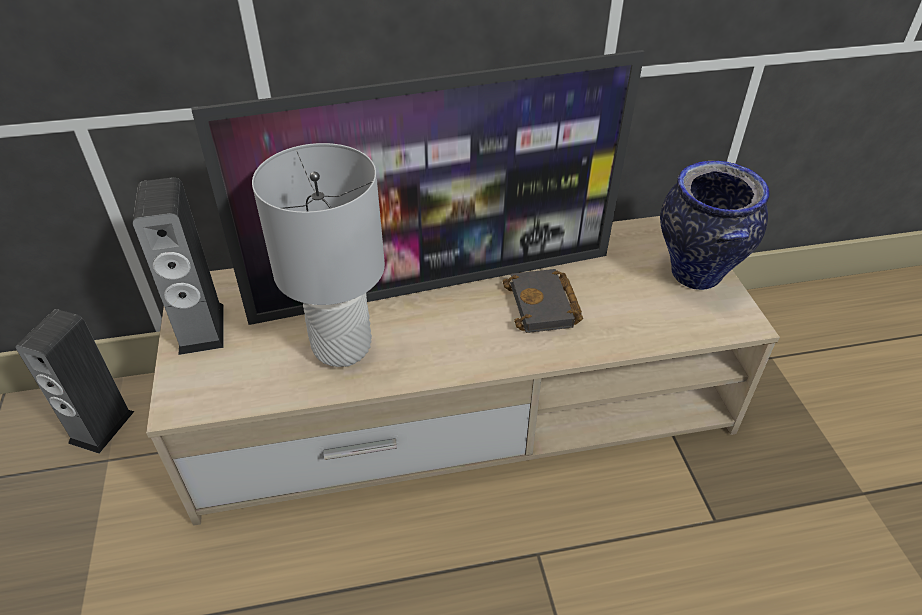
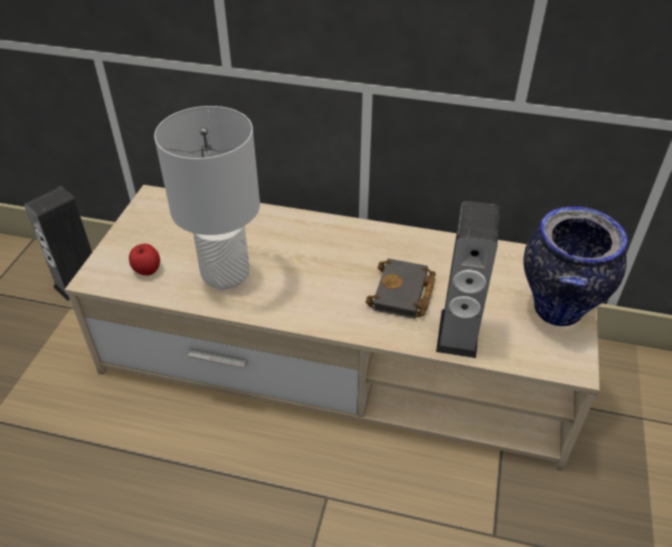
camera: 25 degrees right, 0 degrees up
(201, 328) = (141, 229): speaker -> speaker (458, 333)
(241, 373) = (147, 270): none -> apple
(436, 284) = (328, 249): television -> none

